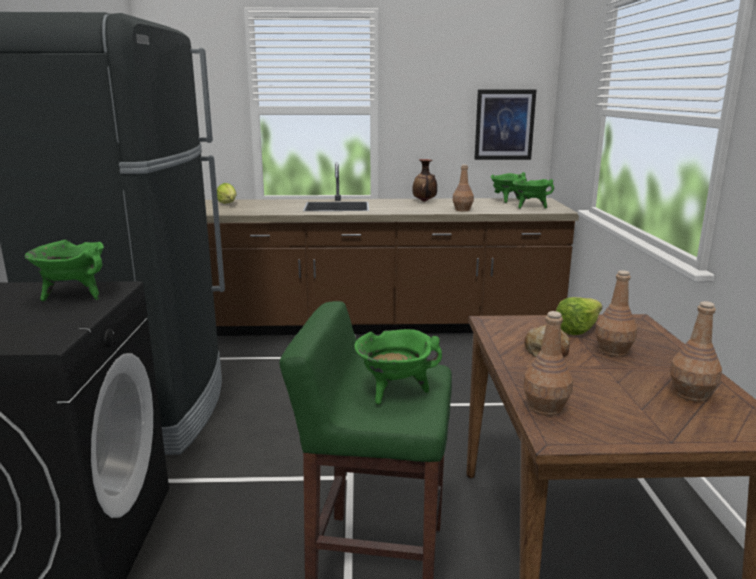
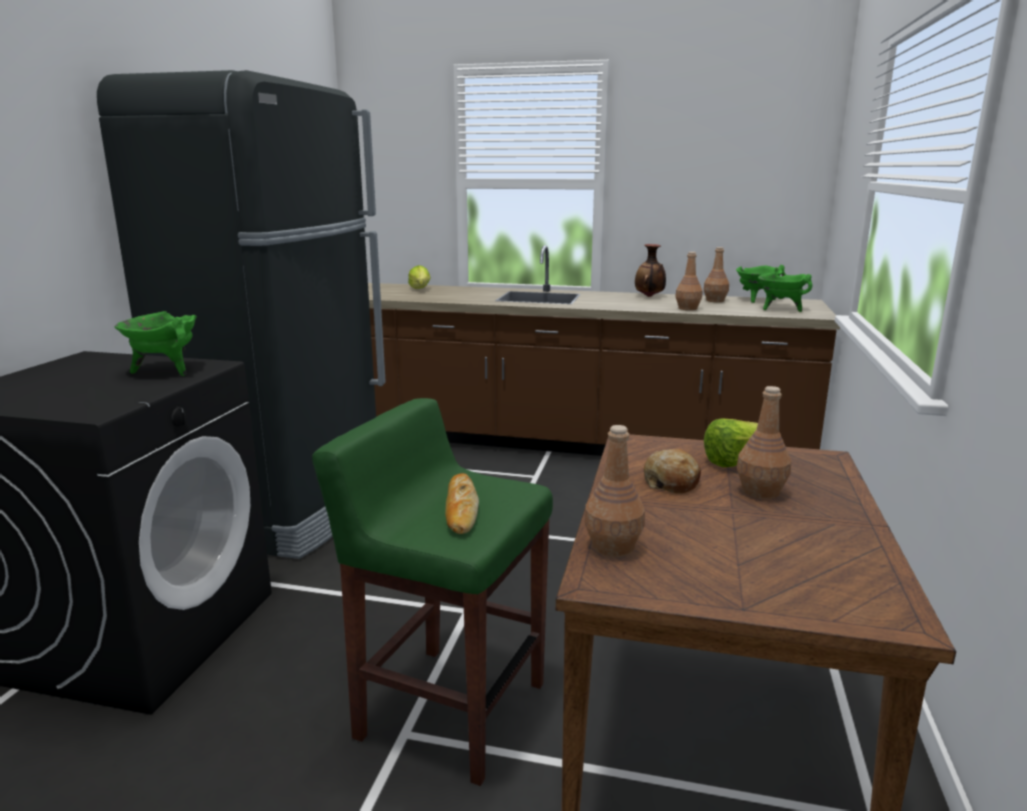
camera: 15 degrees right, 0 degrees up
(395, 392) = (461, 509): green cooking pot -> bread
(504, 125) = (764, 204): picture -> none
(691, 394) = (824, 555): brown bottle -> brown bottle (715, 300)

